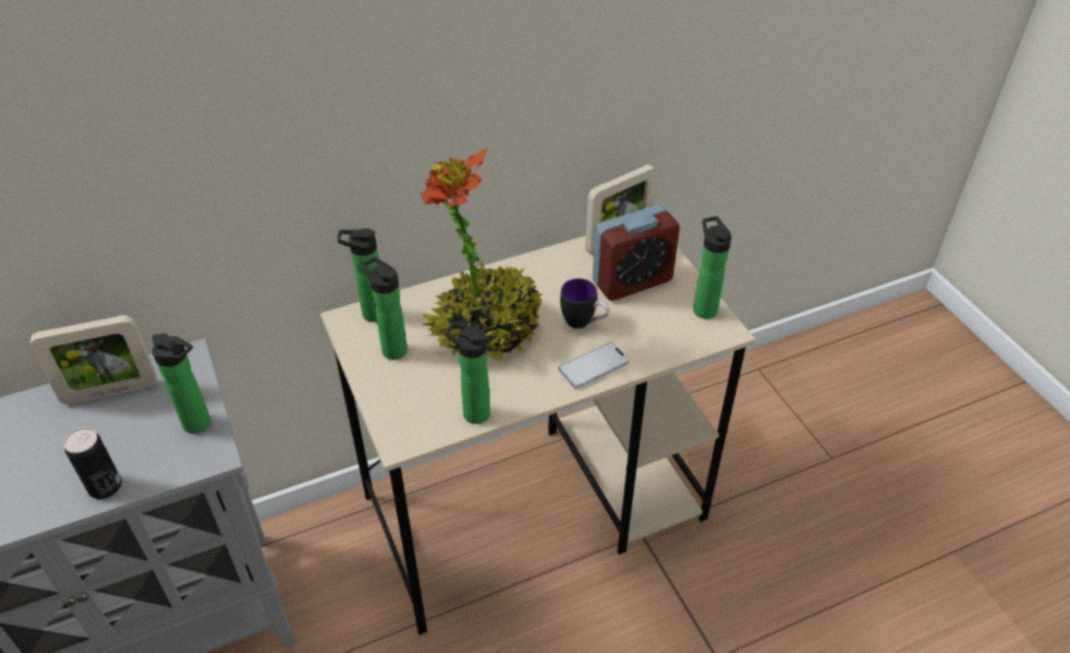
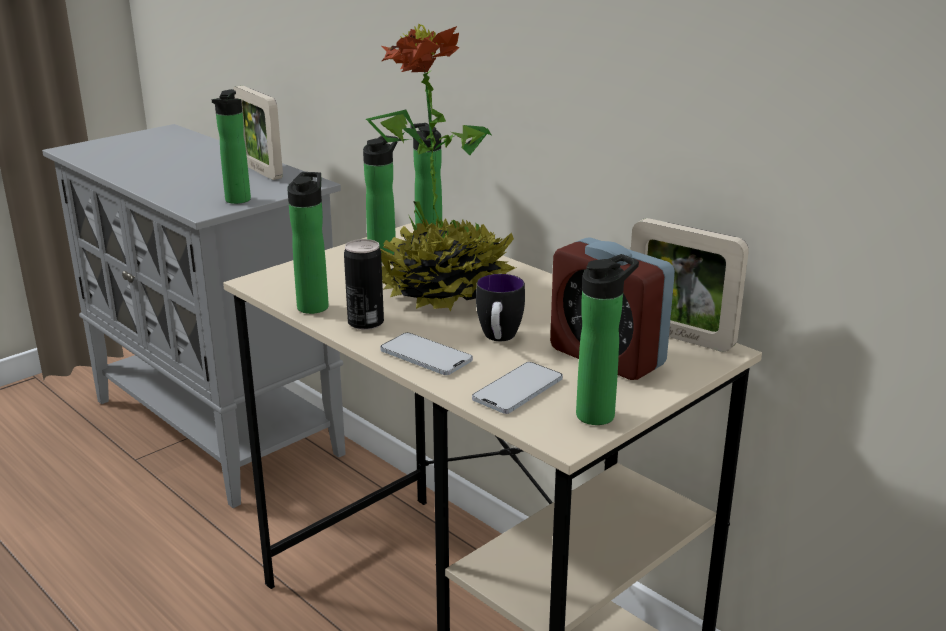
camera: 70 degrees right, 20 degrees down
(105, 486) = (161, 189): can -> can (366, 323)
(660, 334) = (518, 389): none -> phone

